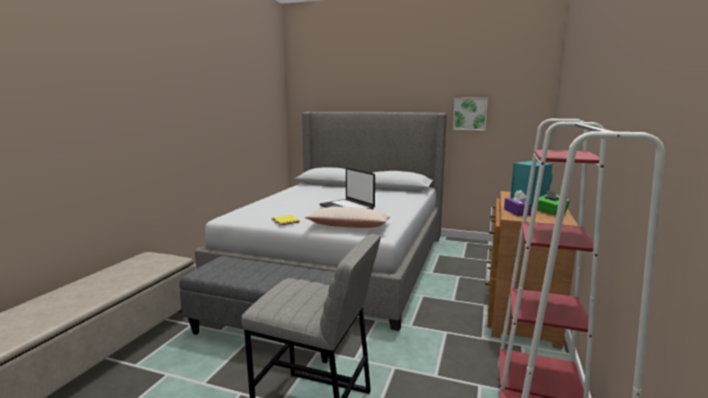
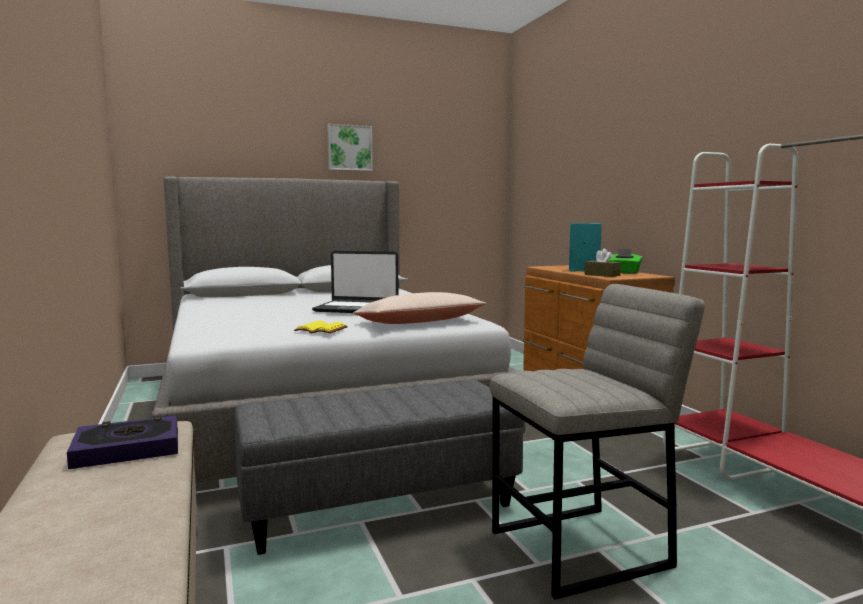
camera: 40 degrees left, 5 degrees down
(144, 266) = (127, 449): none -> book
(470, 114) = (419, 184): picture -> picture (349, 148)
(516, 212) = (602, 275): purple tissue box -> brown tissue box

